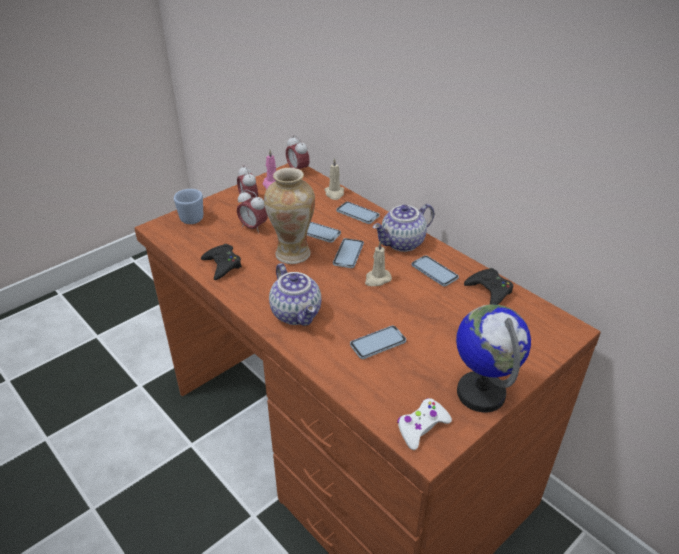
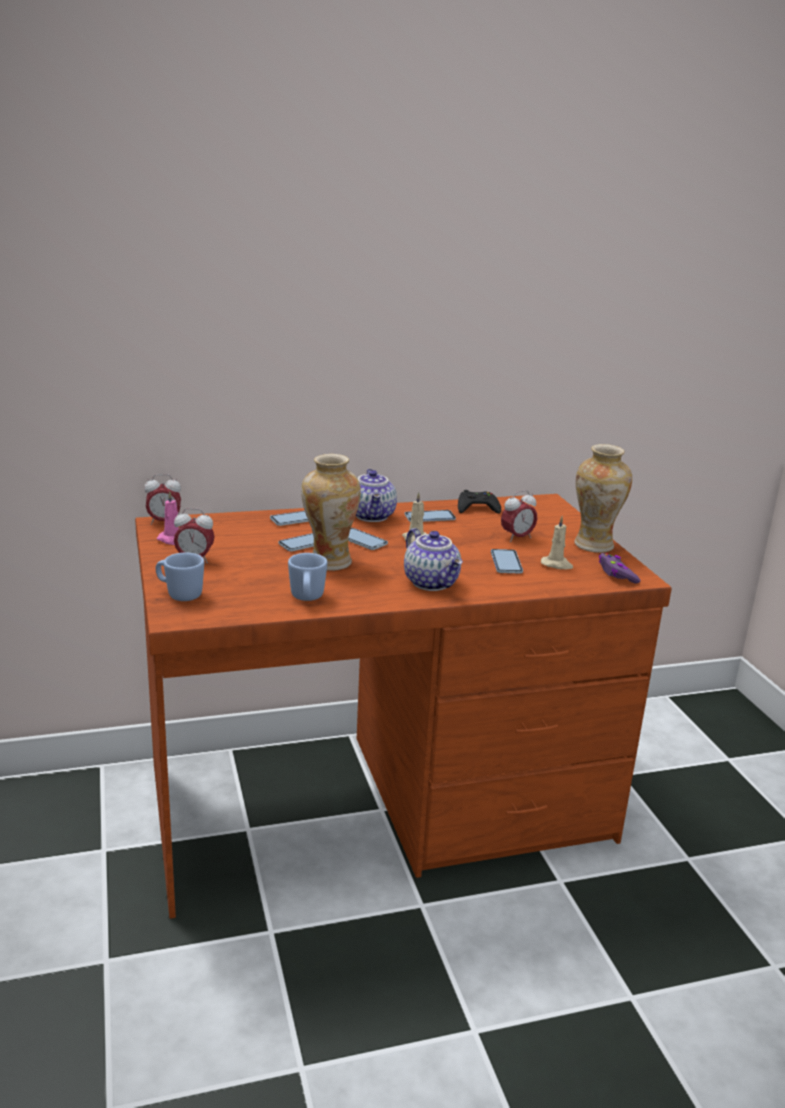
camera: 65 degrees left, 15 degrees down
(222, 265) = (307, 599): black game controller -> blue mug
(253, 228) = (253, 569): alarm clock -> alarm clock (517, 538)
(297, 314) = (432, 583): teapot -> teapot turned 60 degrees clockwise
(334, 193) = (242, 518): beige candle -> beige candle (557, 565)
(421, 427) = (616, 574): white game controller -> purple game controller
(481, 393) = (594, 545): globe -> vase

